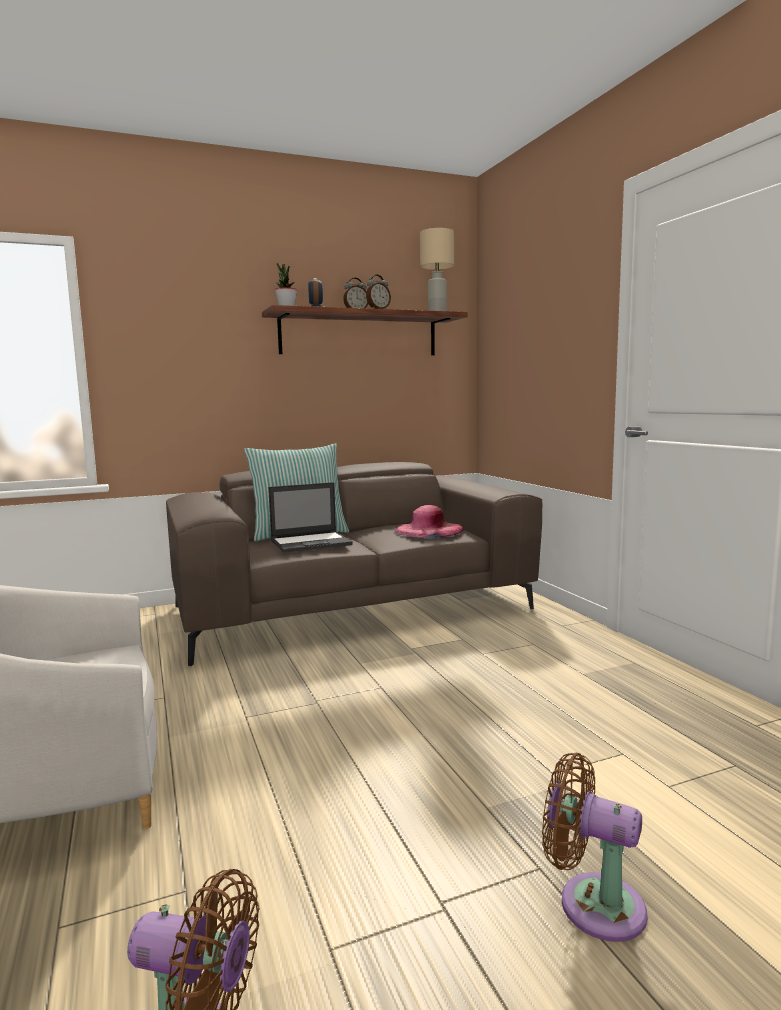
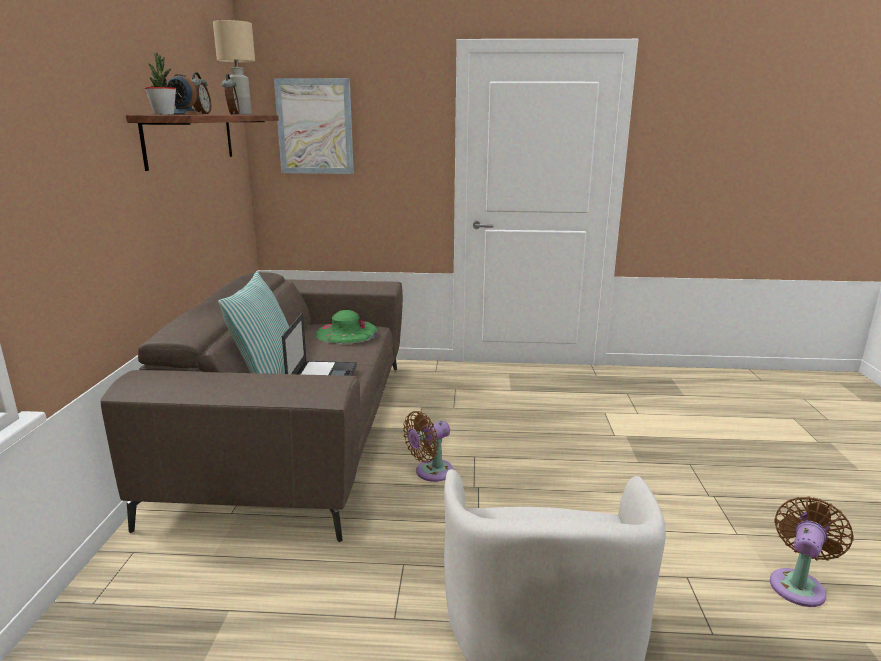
camera: 65 degrees left, 10 degrees up
(429, 530) = (347, 332): pink hat -> green hat
(513, 321) = (315, 127): none -> picture
(592, 903) = (714, 460): brown fan -> brown fan (430, 472)

